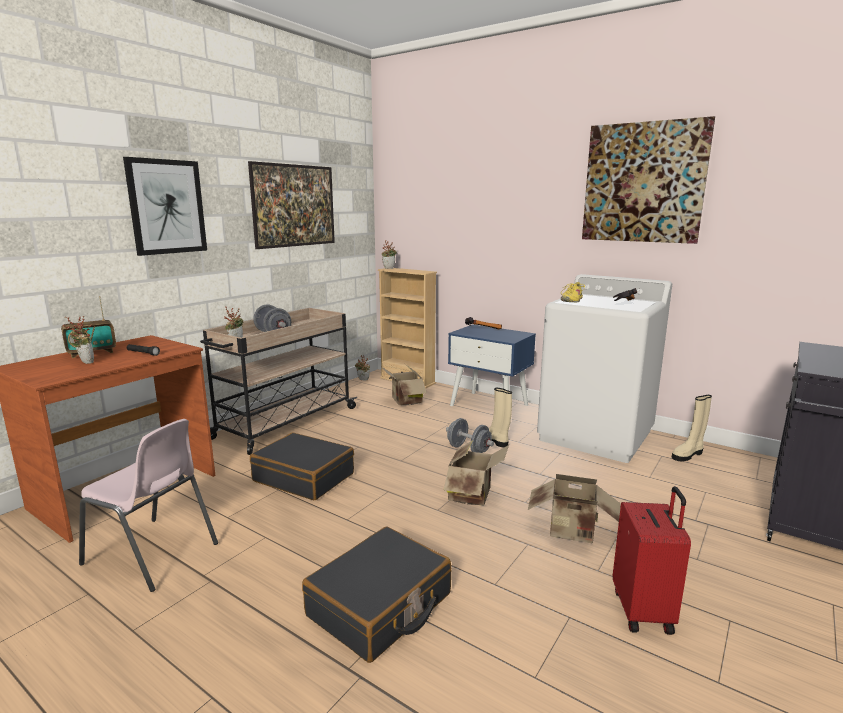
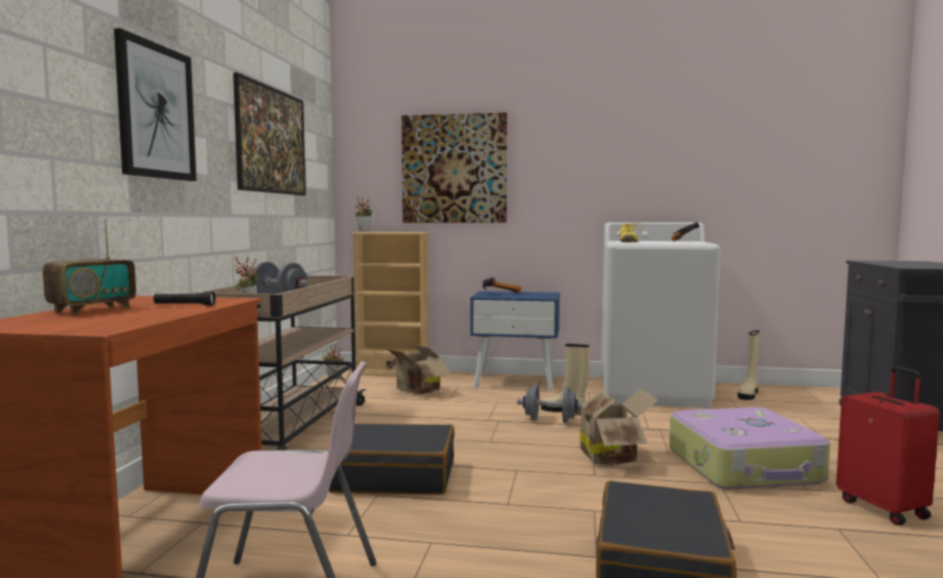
camera: 25 degrees left, 10 degrees down
(84, 362) = (111, 315): potted plant -> none
(573, 533) = (745, 466): cardboard box -> suitcase
(643, 183) = (664, 128): picture -> picture (454, 169)

